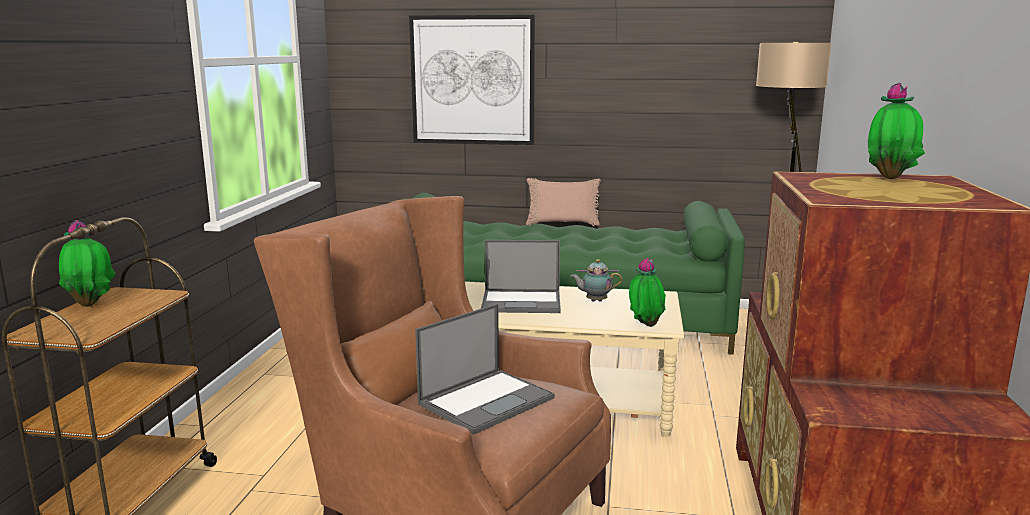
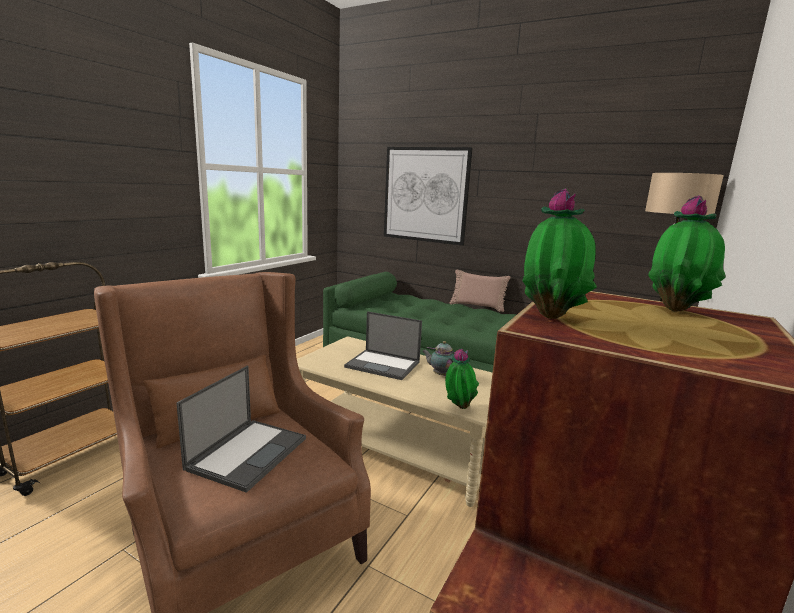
camera: 20 degrees right, 0 degrees up
(91, 304) = (55, 318): potted plant -> potted plant (551, 316)
(487, 400) = (248, 452): laptop -> laptop turned 45 degrees counterclockwise

